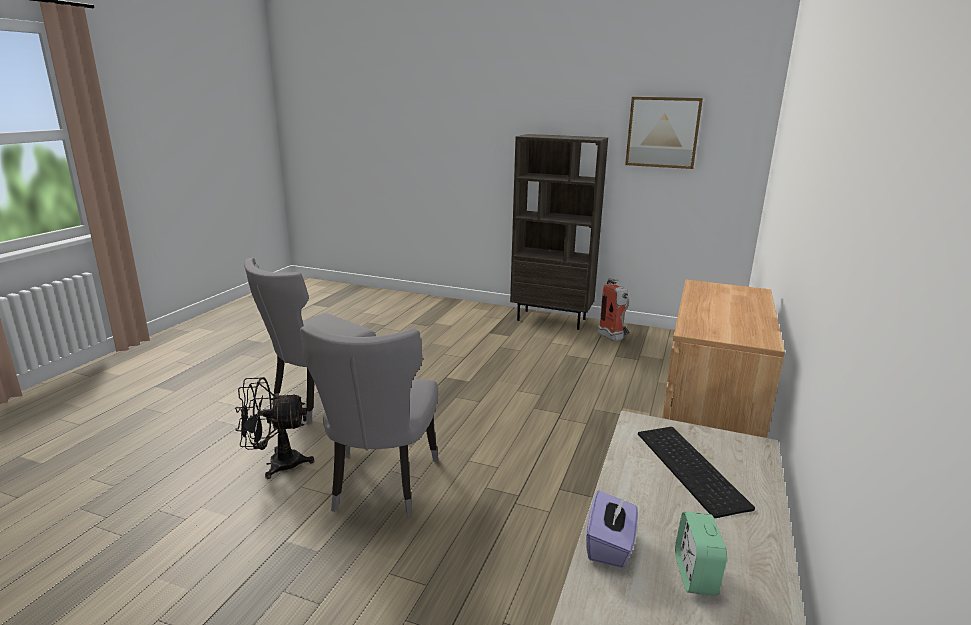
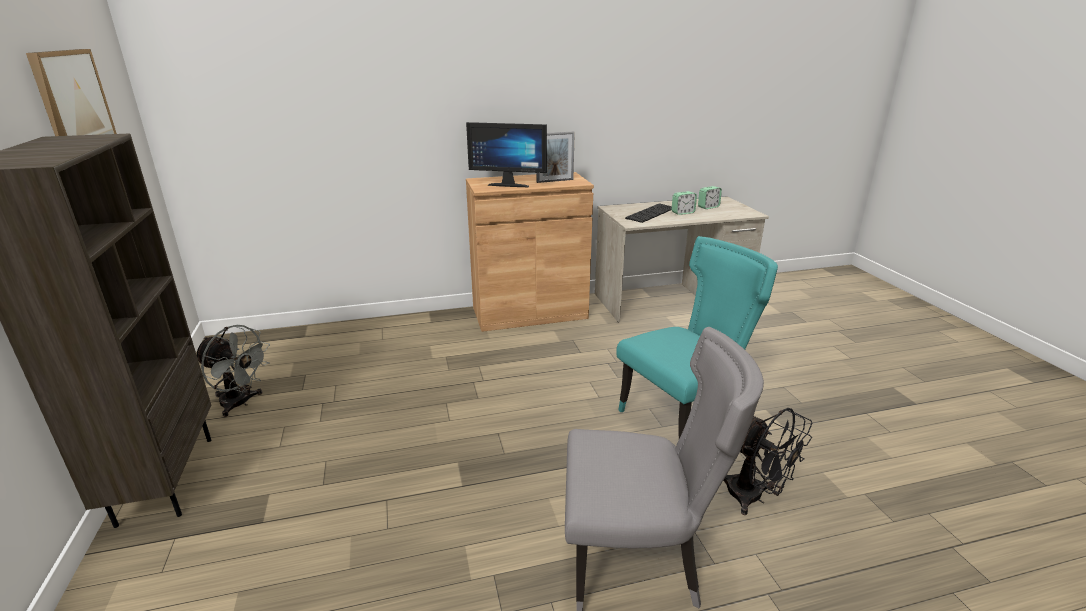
camera: 125 degrees left, 5 degrees up
(380, 486) = (683, 420): grey chair -> turquoise chair
(610, 546) = (721, 216): purple tissue box -> none
(614, 339) = (241, 403): fire extinguisher -> grey fan
(669, 507) = (682, 213): none -> alarm clock
(714, 297) = (509, 184): none -> monitor
(717, 321) = (555, 181): none -> picture frame

